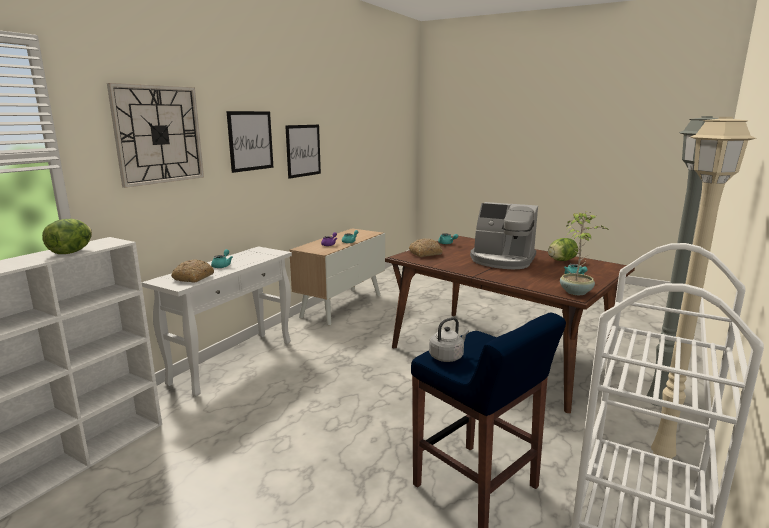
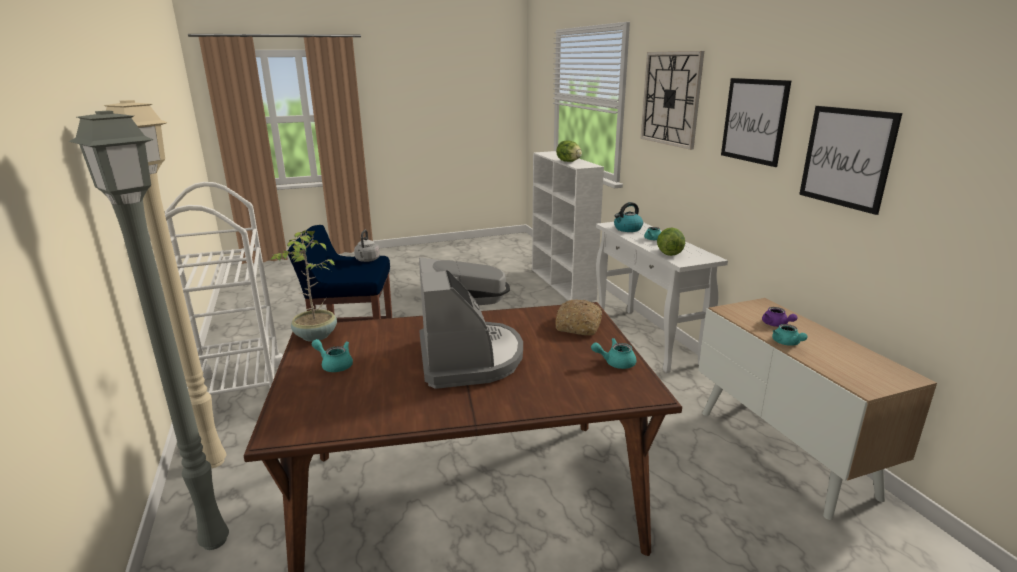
camera: 130 degrees right, 5 degrees up
(193, 277) = (627, 229): bread -> kettle
(502, 260) = (469, 358): coffee machine -> coffee machine turned 105 degrees clockwise
(561, 260) = (387, 402): lettuce -> lettuce (669, 253)

